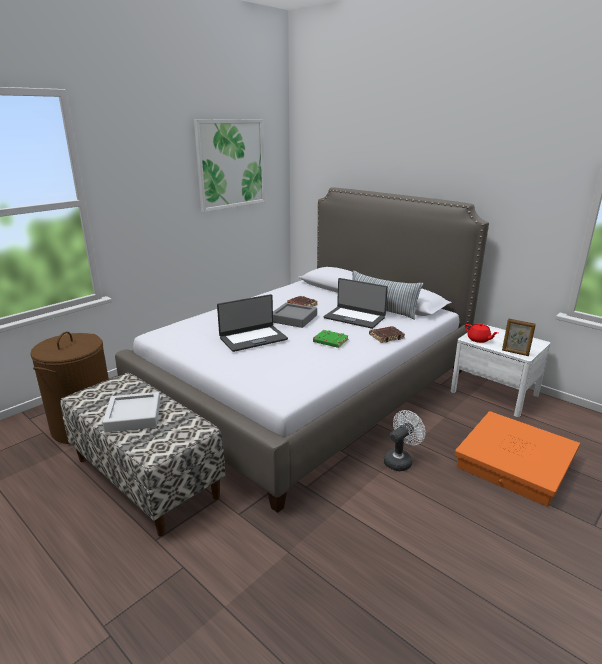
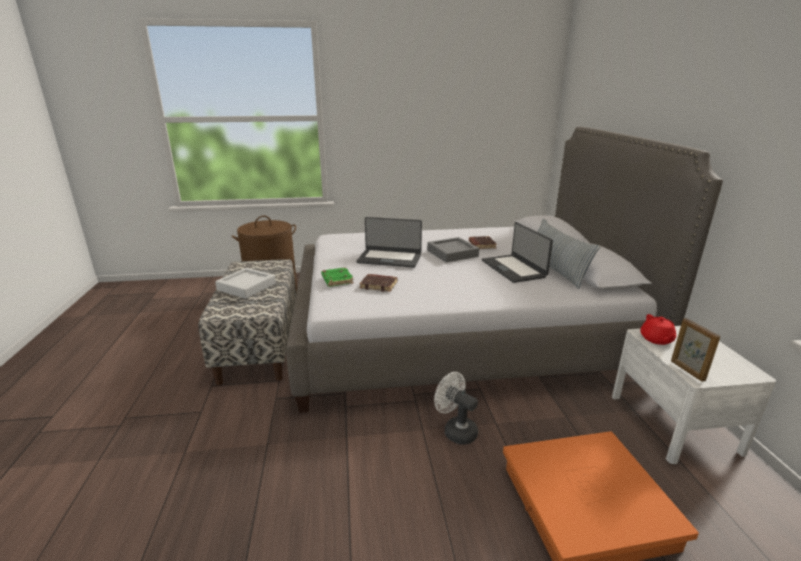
camera: 40 degrees right, 0 degrees up
(231, 164) = (479, 96): picture -> none
(330, 341) = (449, 280): green book -> green book (336, 280)
(386, 336) = (515, 294): brown book -> brown book (379, 285)
(400, 460) = (455, 430): white fan -> white fan turned 135 degrees counterclockwise

